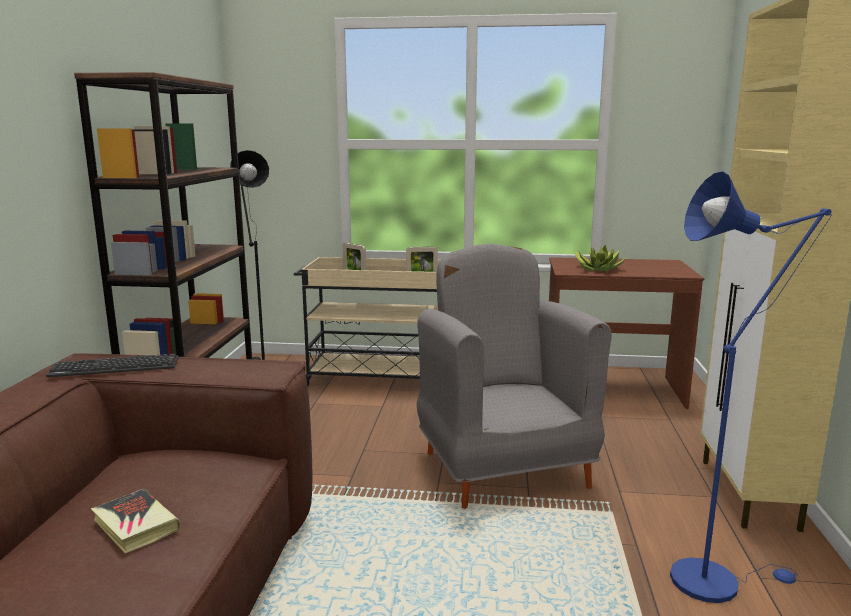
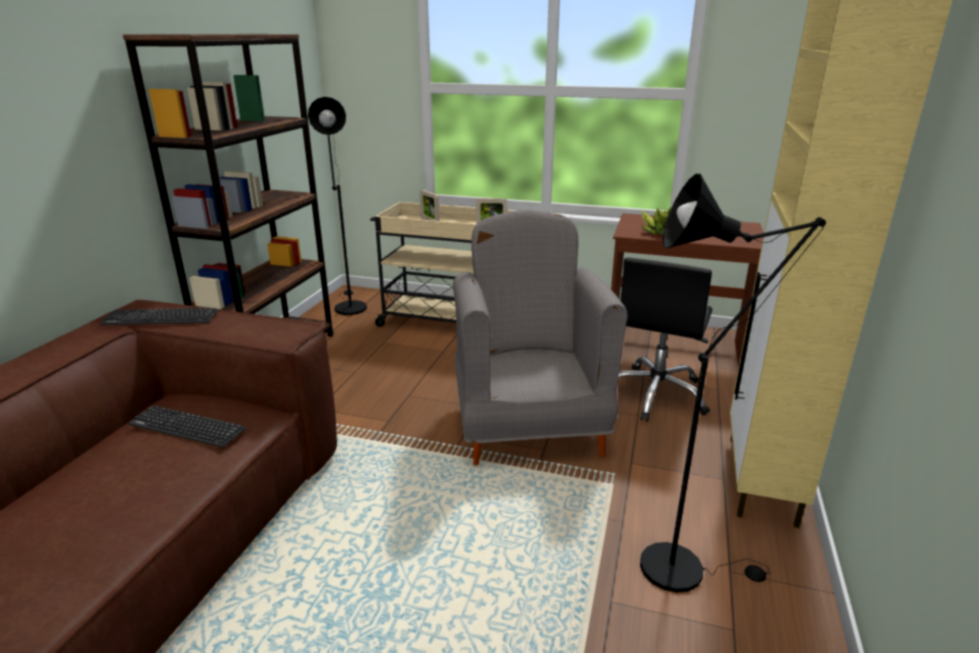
camera: 10 degrees right, 10 degrees up
(135, 525) = (140, 470): book -> none
(169, 480) = (187, 427): none -> keyboard
(614, 429) = (656, 394): none -> black office chair
(715, 579) = (683, 566): blue floor lamp -> black floor lamp

